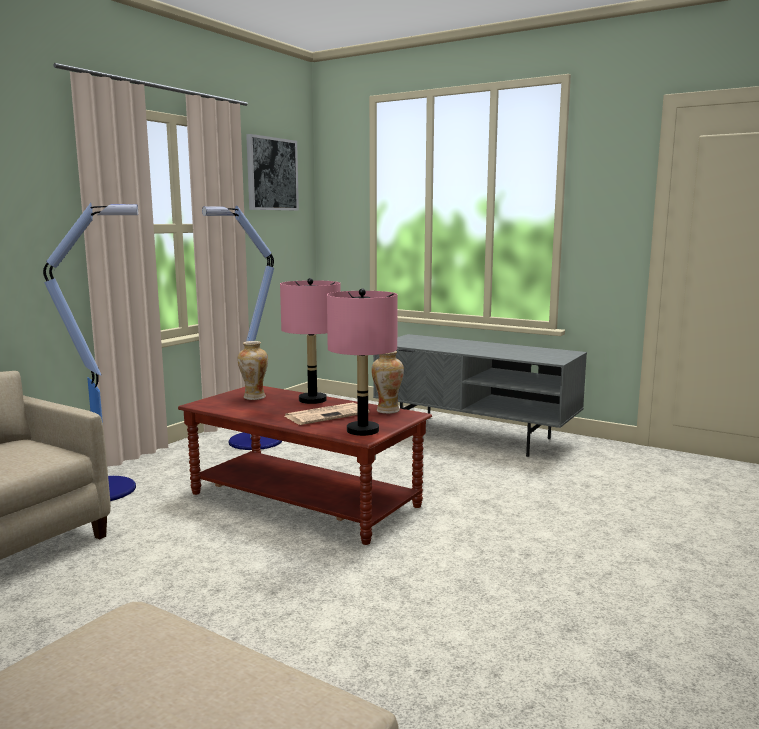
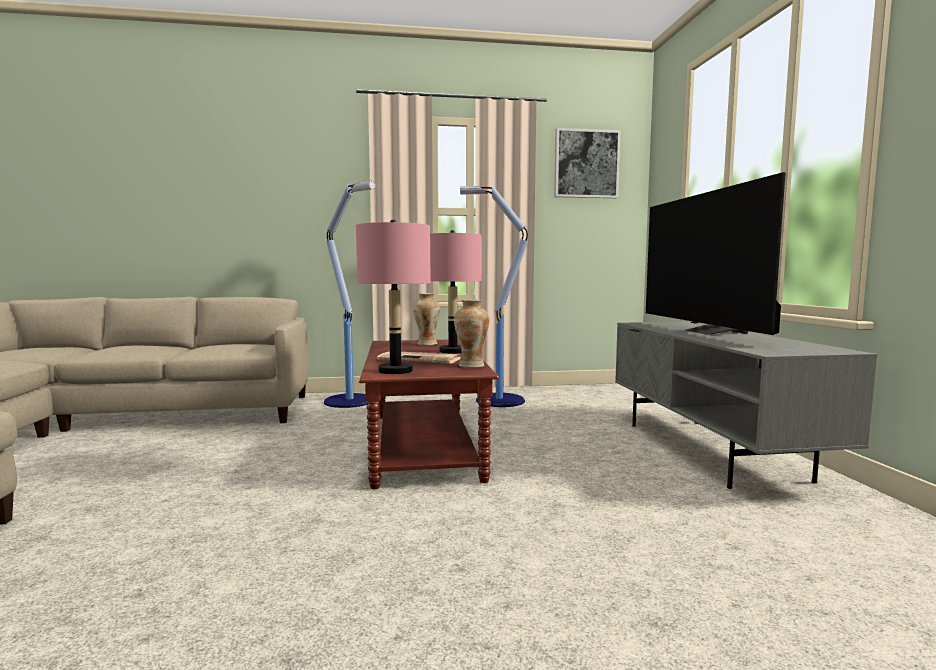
camera: 50 degrees right, 5 degrees down
(465, 345) = (708, 332): none -> television

